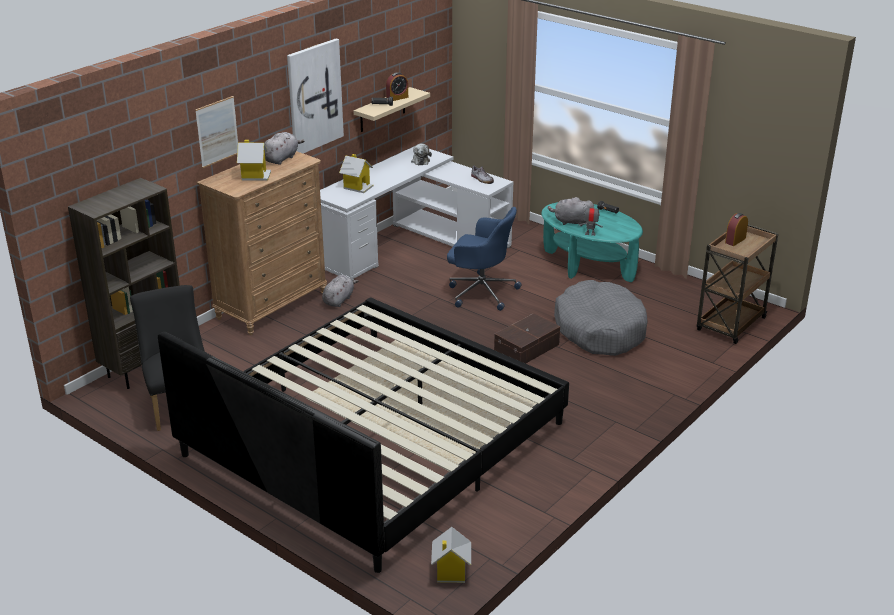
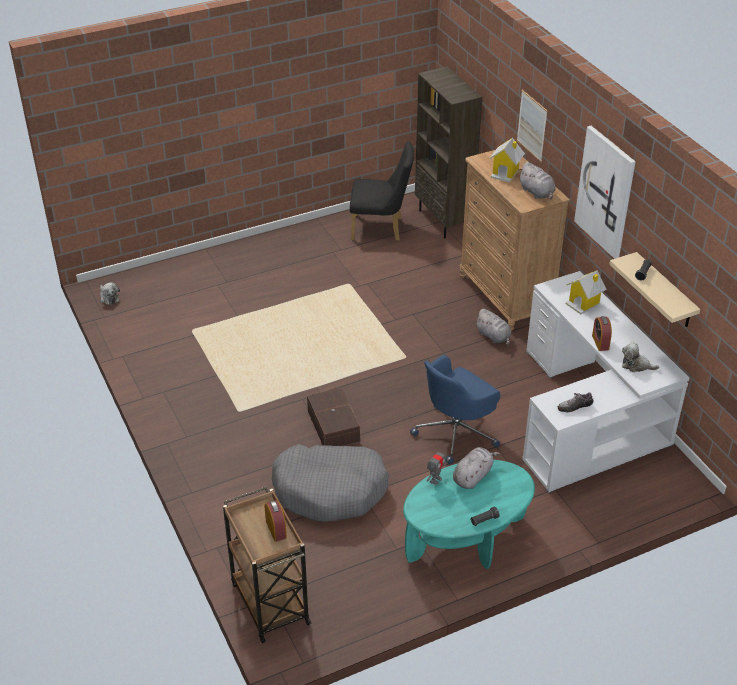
camera: 115 degrees right, 10 degrees up
(374, 439) = (270, 303): bed -> none
(397, 98) = (662, 289): alarm clock -> alarm clock (600, 342)
(450, 572) = (109, 297): toy house -> plush toy

